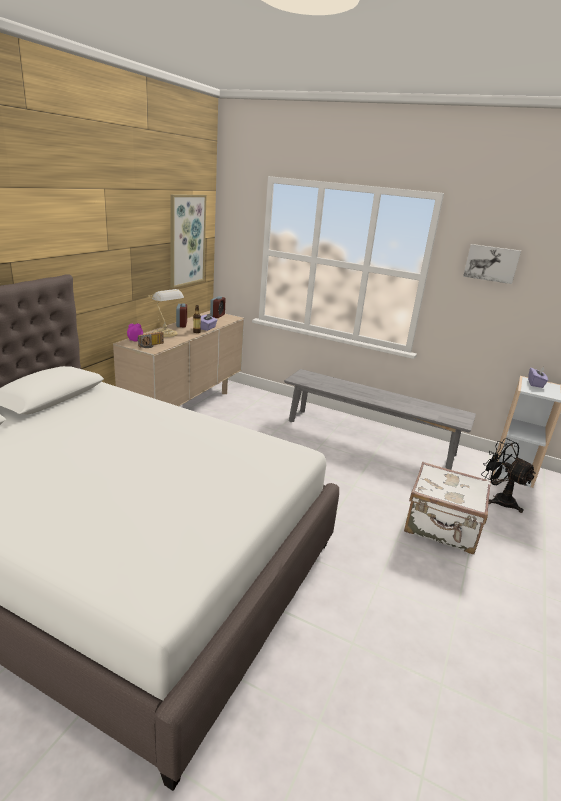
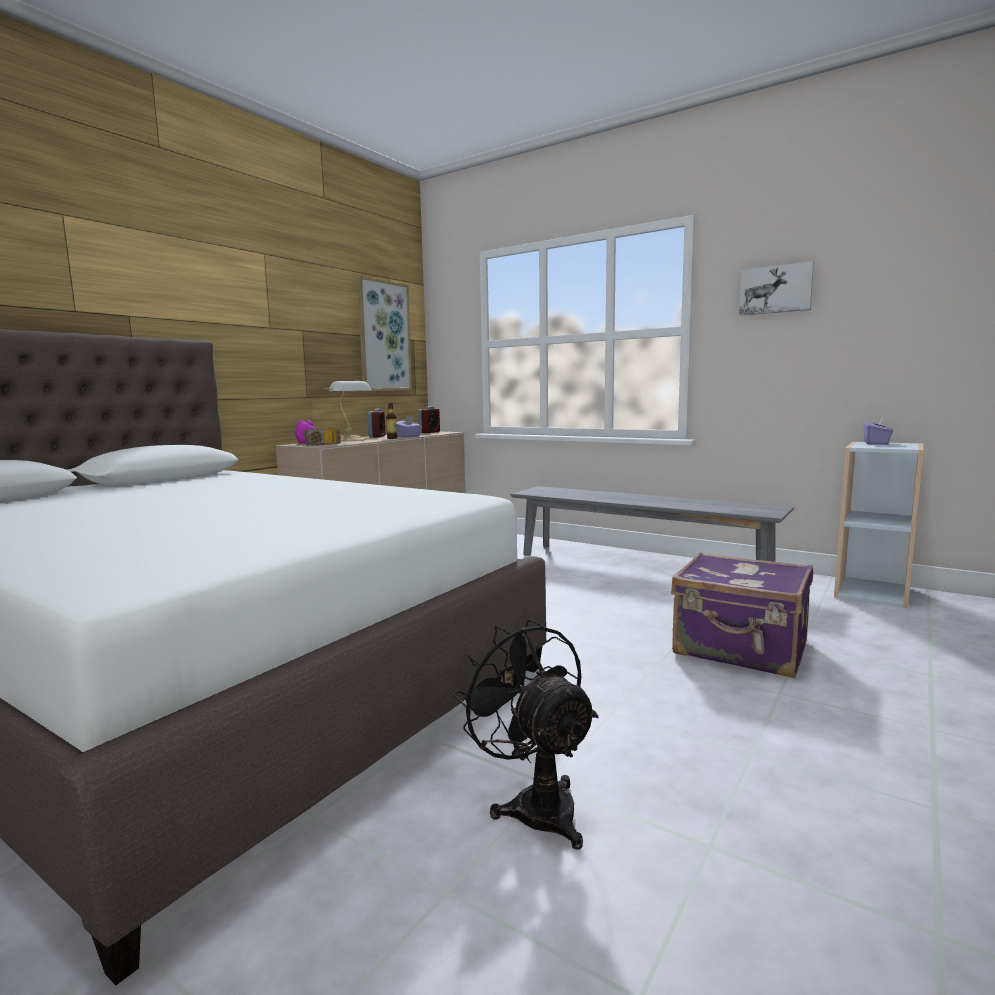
camera: 10 degrees right, 15 degrees down
(441, 527) = (741, 650): white suitcase -> purple suitcase
(498, 499) = (845, 620): black fan -> black fan (535, 804)

